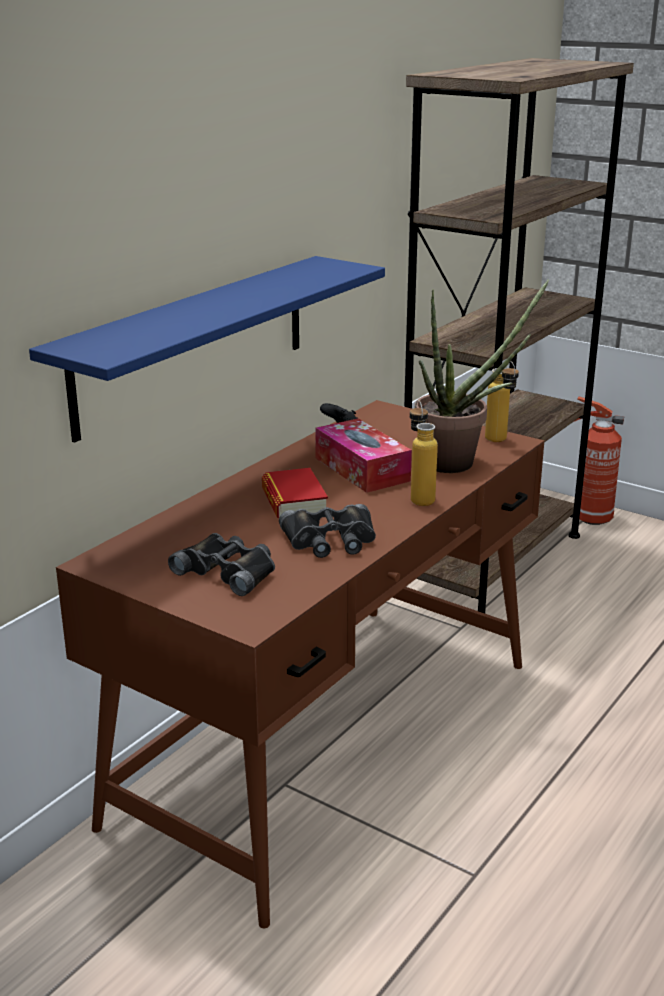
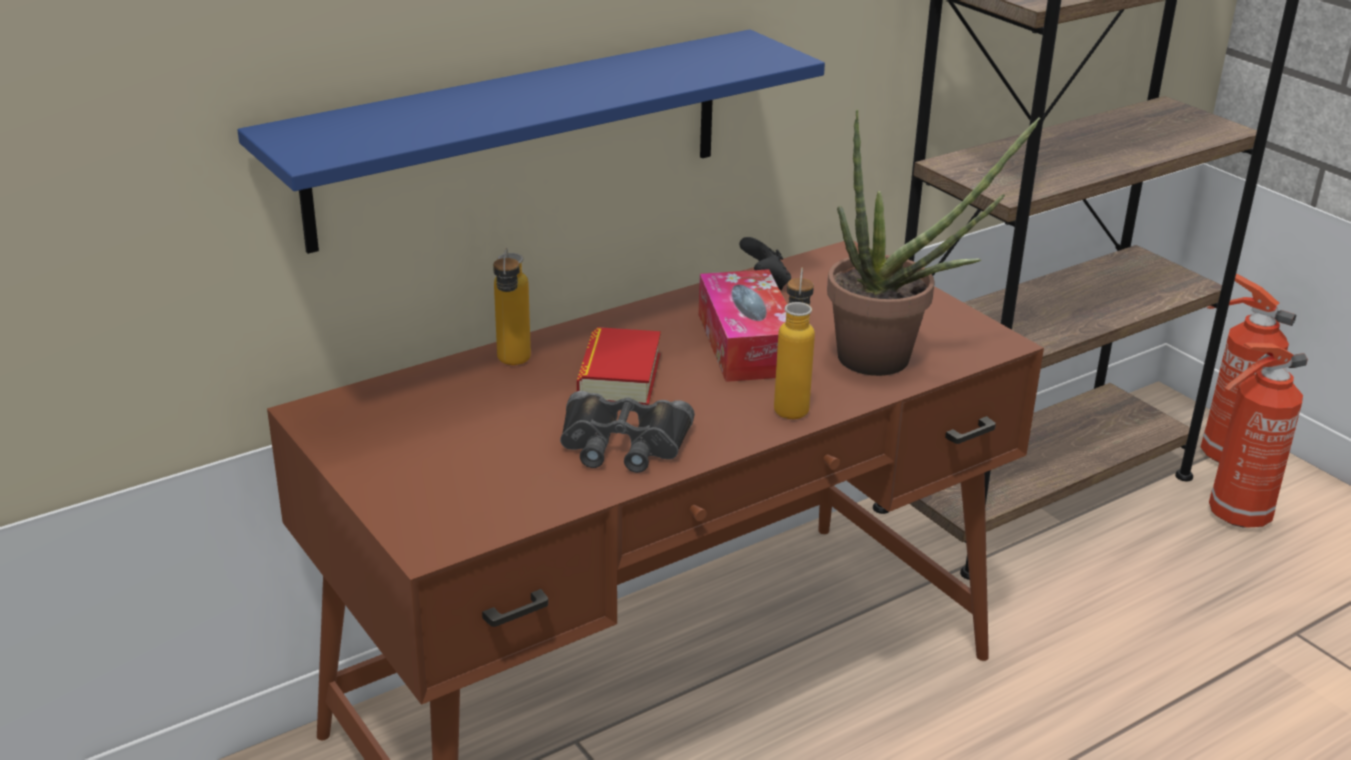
camera: 20 degrees right, 5 degrees up
(228, 571) = (461, 461): black binoculars -> none
(499, 442) = (974, 338): bottle -> bottle (512, 365)
(617, 552) = (1236, 516): none -> fire extinguisher

